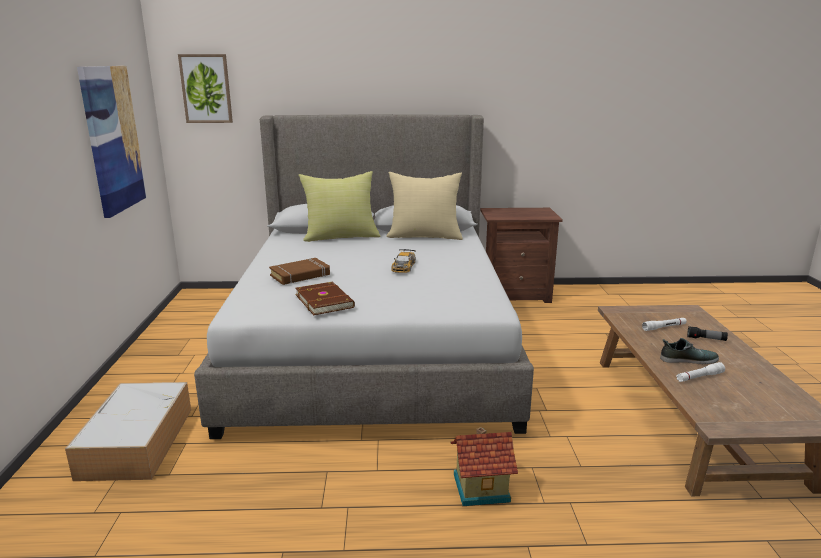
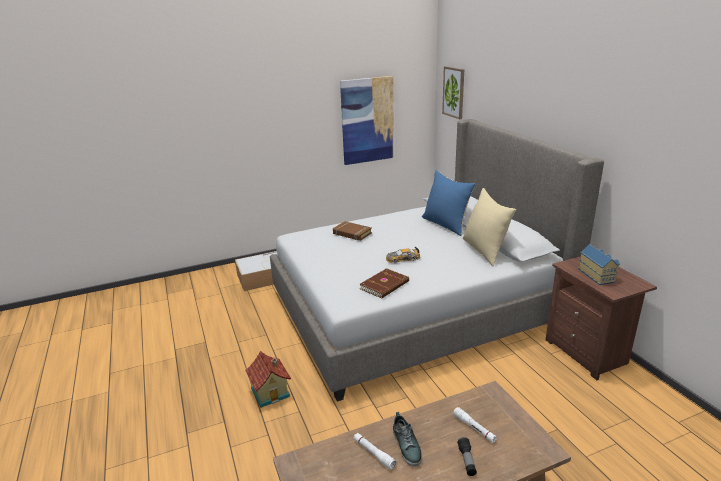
camera: 70 degrees right, 5 degrees up
(325, 300) = (318, 251): brown book -> brown book (385, 285)
(341, 236) = (446, 224): yellow pillow -> blue pillow
(520, 214) = (597, 275): none -> toy house

